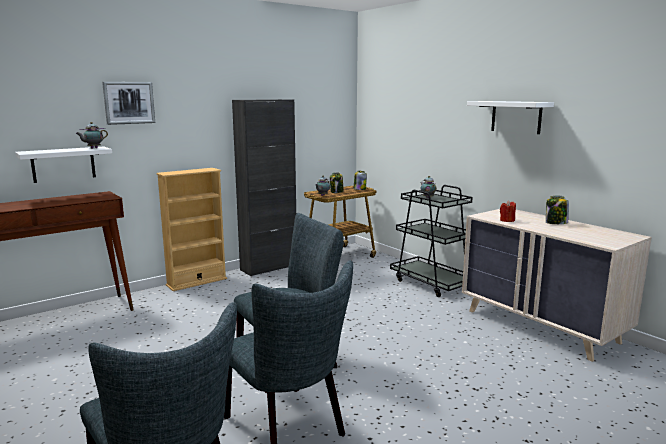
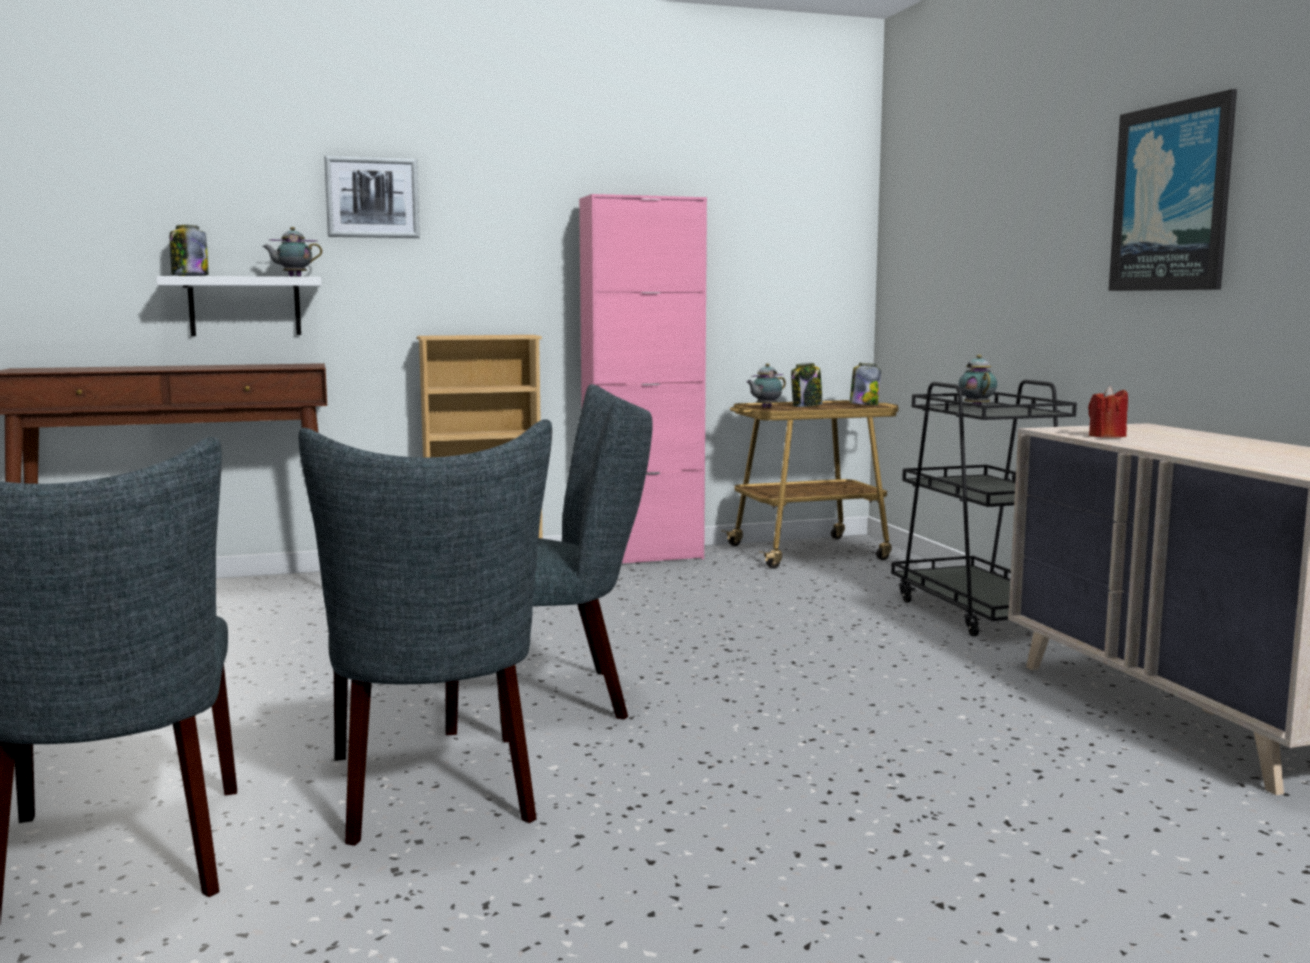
camera: 20 degrees right, 5 degrees down
(269, 267) = (643, 557): black cabinet -> pink cabinet
(516, 117) = (1172, 197): white shelf -> picture
(556, 223) = (1232, 444): jar -> jar (189, 276)

